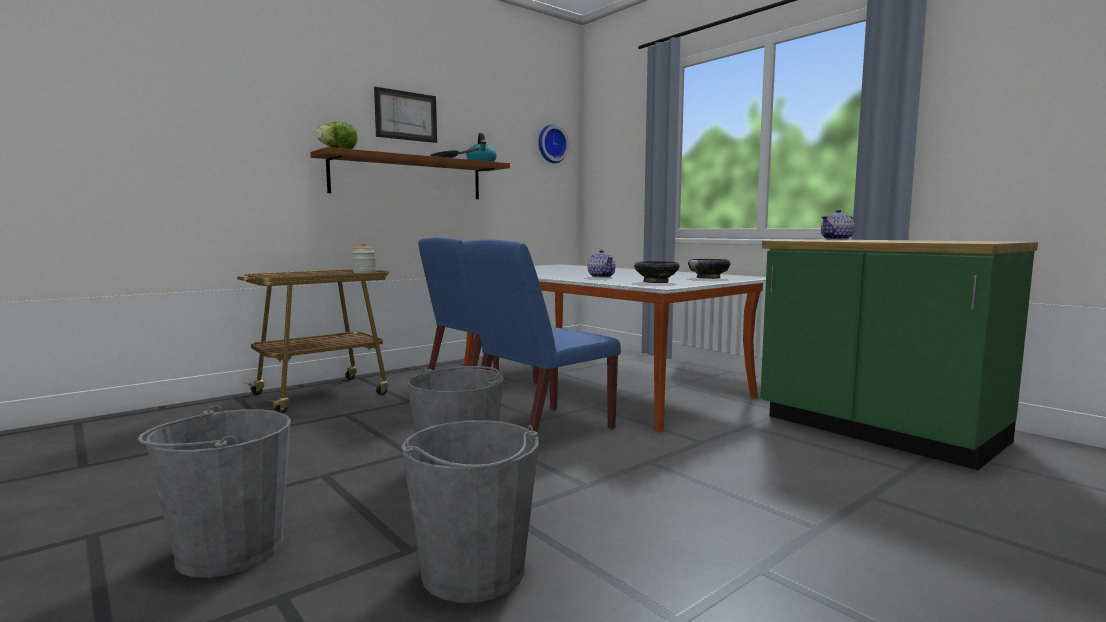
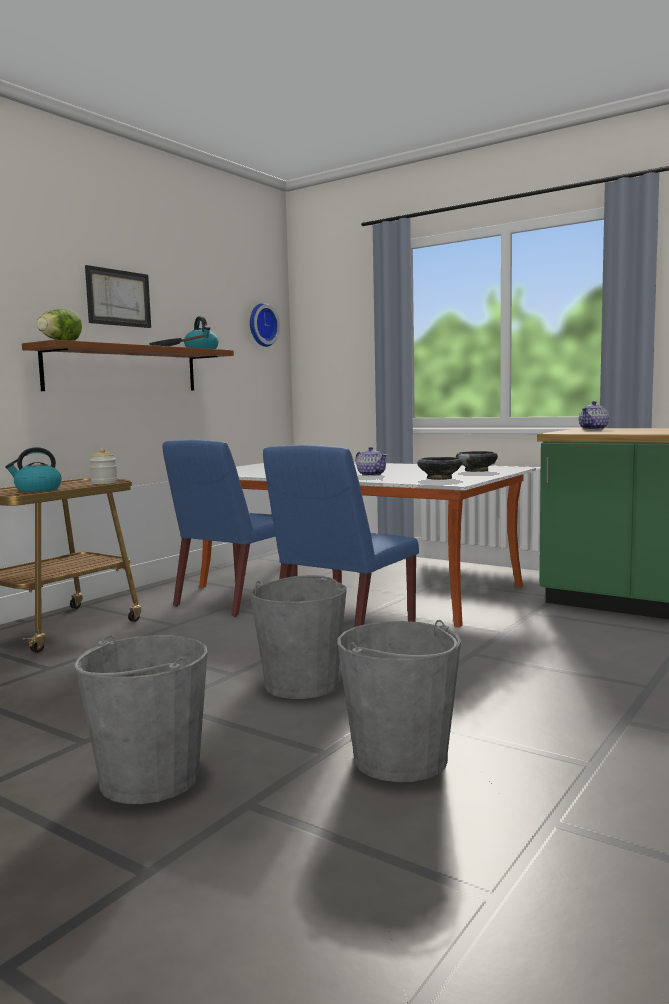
camera: 15 degrees left, 0 degrees up
(300, 274) = (37, 489): none -> kettle

